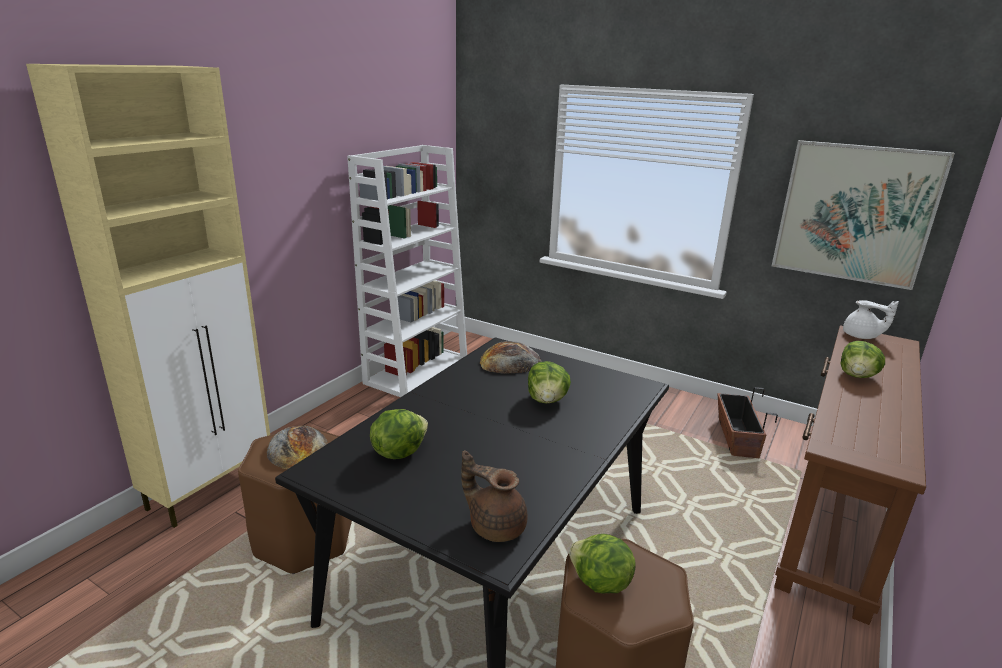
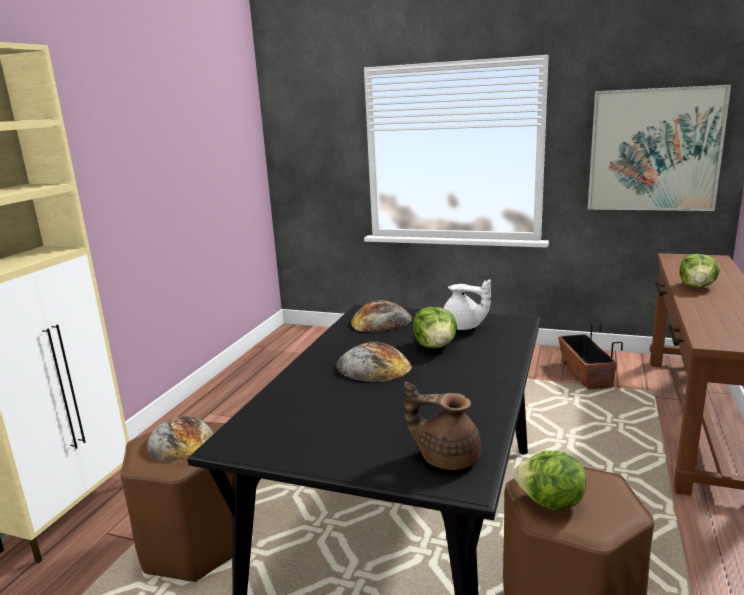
camera: 10 degrees left, 5 degrees down
(398, 452) = (311, 412): lettuce -> none
(417, 370) = (258, 366): white bookcase -> none
(477, 412) = (373, 366): none -> bread
(861, 336) = (680, 258): white teapot -> white teapot (463, 327)

